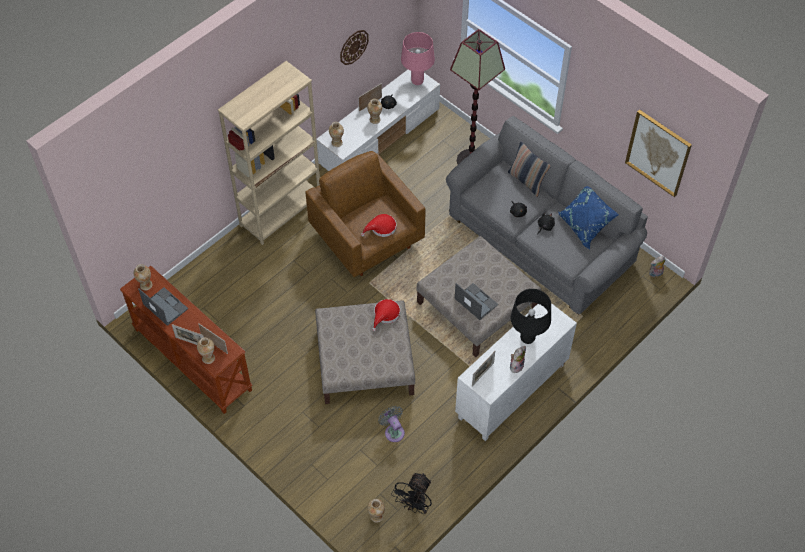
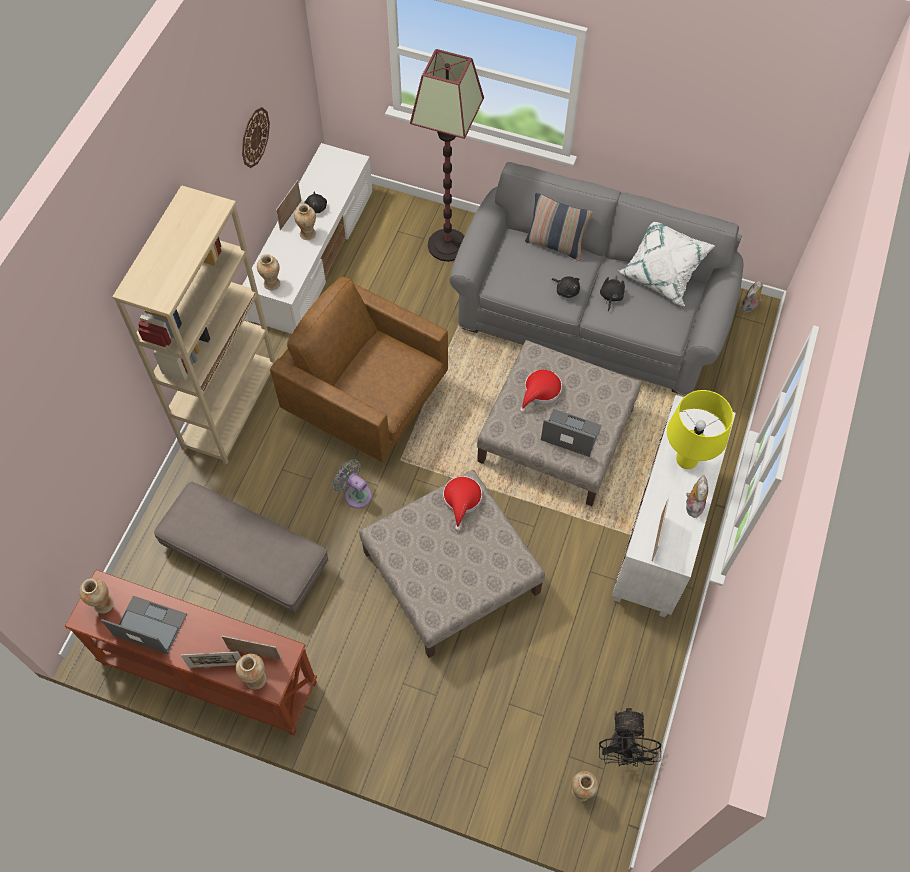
camera: 25 degrees left, 5 degrees up
(246, 302) = (245, 556): none -> grey ottoman
(381, 228) = (396, 380): red hat -> red hat (540, 391)
(393, 431) = (540, 656): grey fan -> grey fan (355, 494)
(417, 81) = (337, 163): pink table lamp -> none
(527, 338) = (685, 461): black table lamp -> yellow table lamp
(584, 226) = (660, 278): blue pillow -> white pillow
(658, 153) = (747, 141): picture -> none

